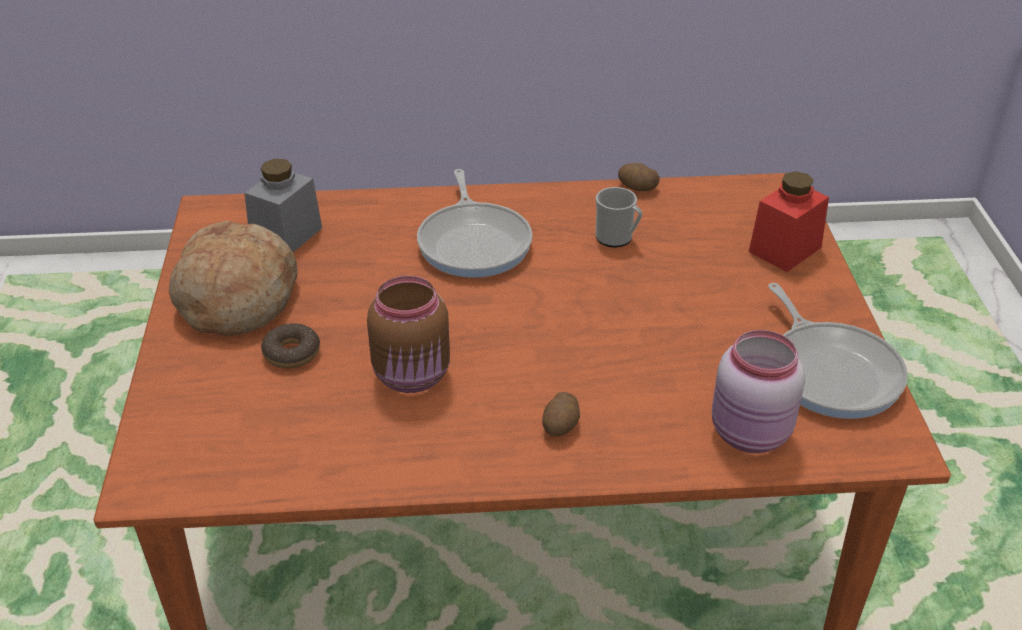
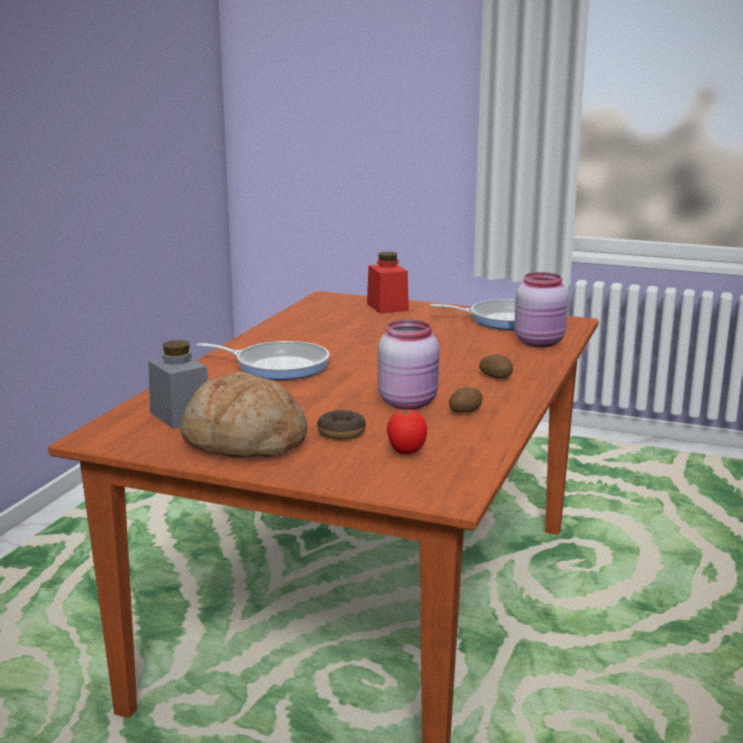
camera: 65 degrees left, 20 degrees down
(254, 417) = (406, 452): none -> tomato
(413, 376) = (409, 402): brown jar -> pink jar
(617, 238) = (325, 334): mug -> none
(637, 188) = (276, 321): potato -> potato (466, 411)

